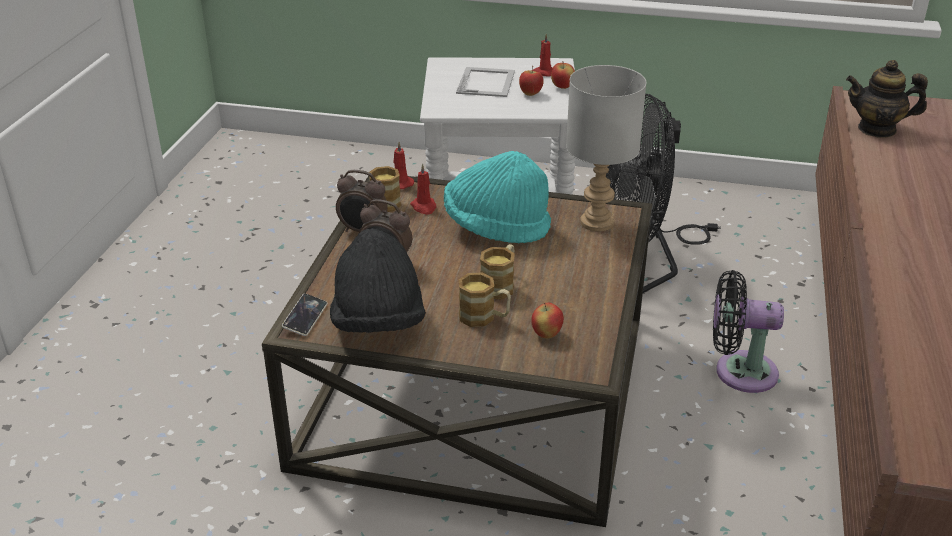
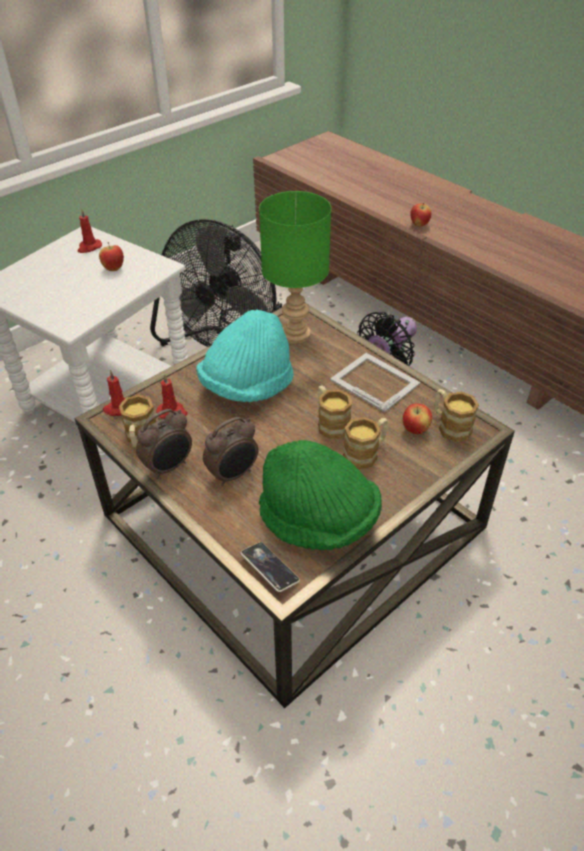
camera: 55 degrees left, 10 degrees up
(378, 322) = (318, 521): black hat -> green hat
(486, 82) = (61, 279): picture frame -> picture frame (374, 381)
(562, 87) = (125, 250): apple -> apple (419, 225)
(577, 353) = (450, 426): none -> mug
(595, 222) = (295, 335): grey table lamp -> green table lamp
(877, 129) = (320, 173): teapot -> none

